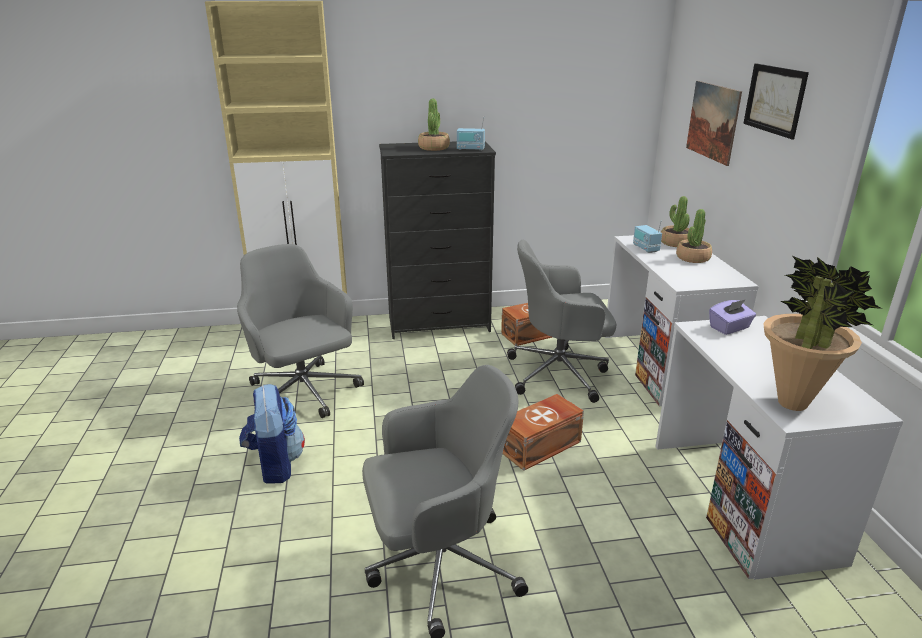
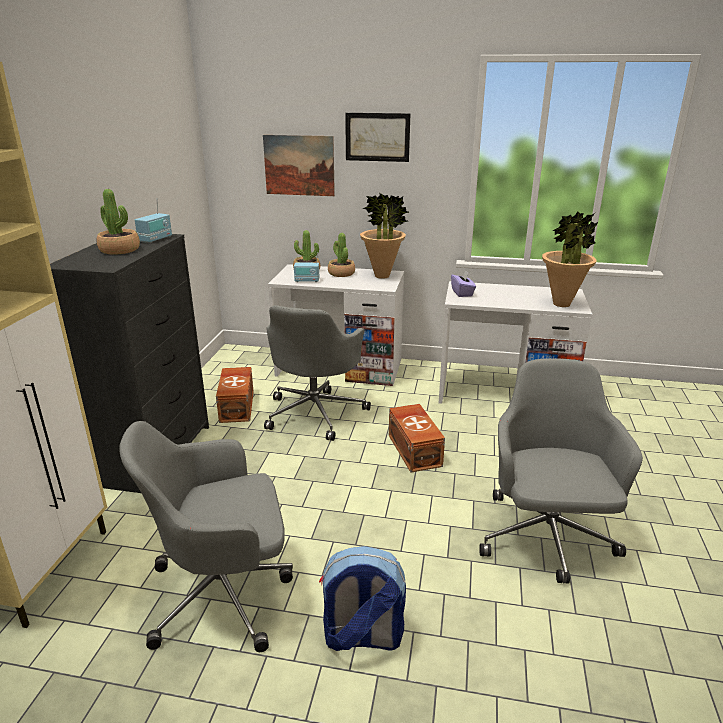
camera: 70 degrees left, 0 degrees up
(718, 277) = (382, 276): none -> potted plant

